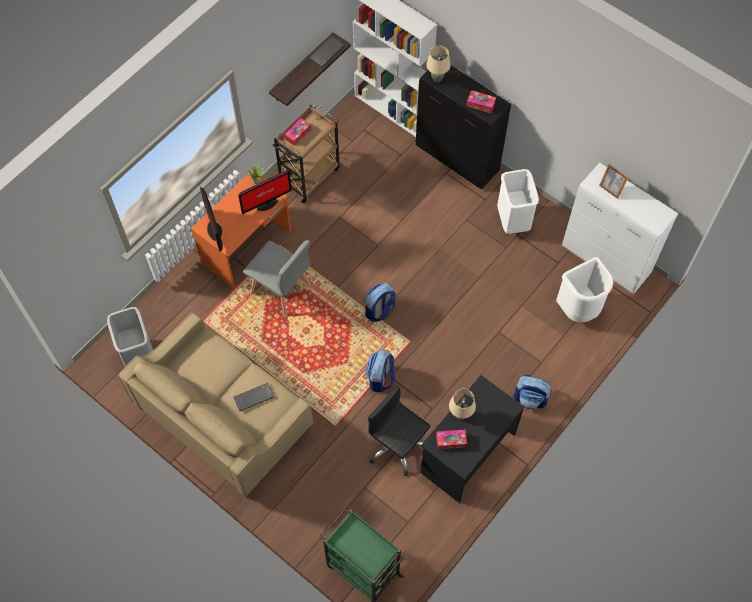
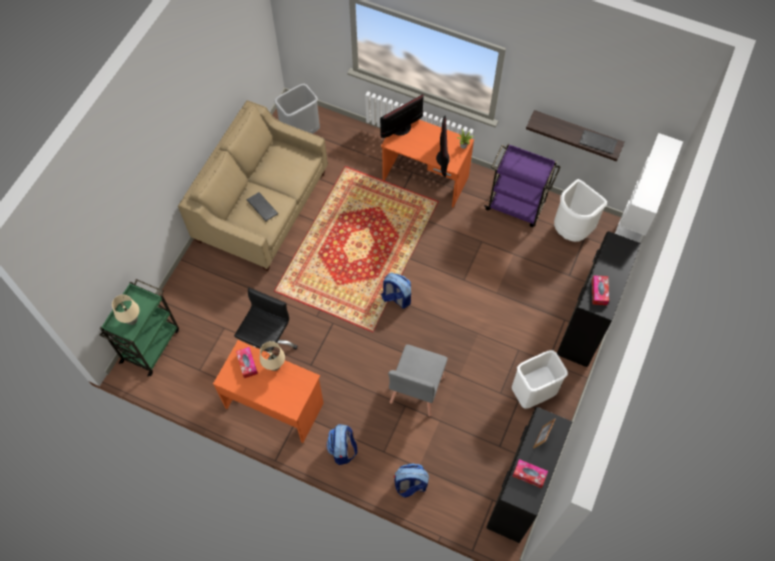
camera: 75 degrees right, 0 degrees up
(265, 204) = (442, 159): monitor -> monitor turned 135 degrees counterclockwise
(281, 290) = (392, 215): grey chair -> grey chair (416, 390)
(298, 134) = (522, 161): tissue box -> tissue box (529, 475)
(309, 175) = (516, 206): brown cart -> purple cart
(380, 378) = (329, 315): backpack -> backpack (410, 485)
(437, 78) = (614, 246): beige table lamp -> beige table lamp (132, 320)
(467, 453) = (274, 404): black desk -> orange desk
(578, 309) = (453, 476): white trash can -> white trash can (571, 230)
(606, 260) = (518, 494): white cabinet -> black cabinet

